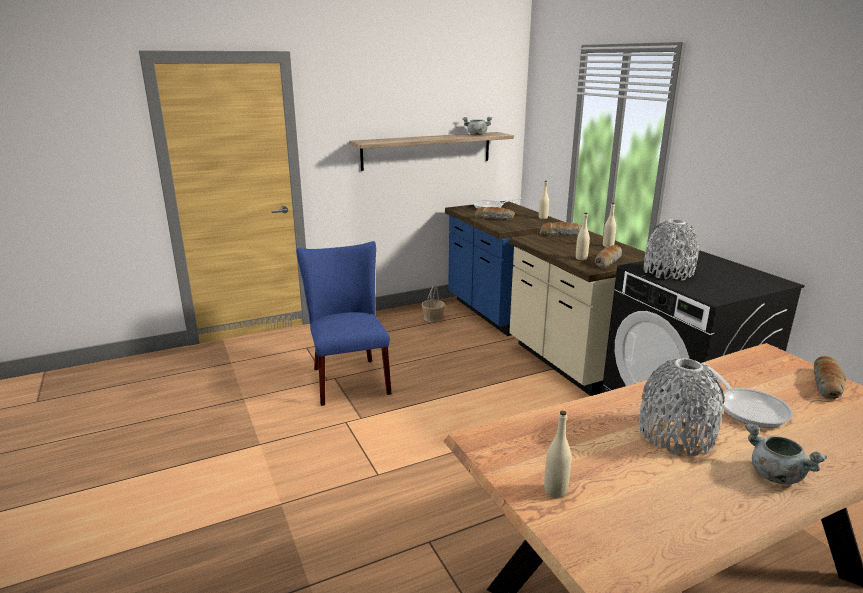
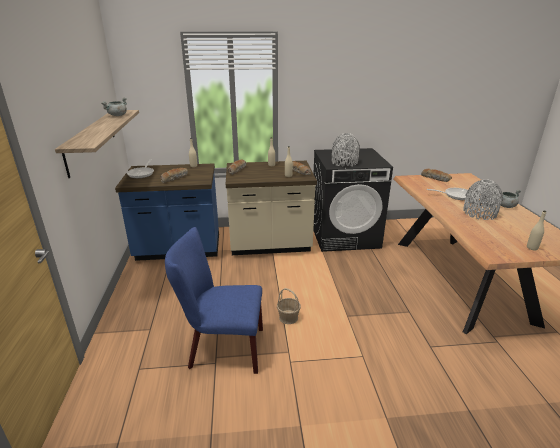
camera: 70 degrees left, 5 degrees up
(433, 318) = (156, 279): basket -> basket (288, 317)

